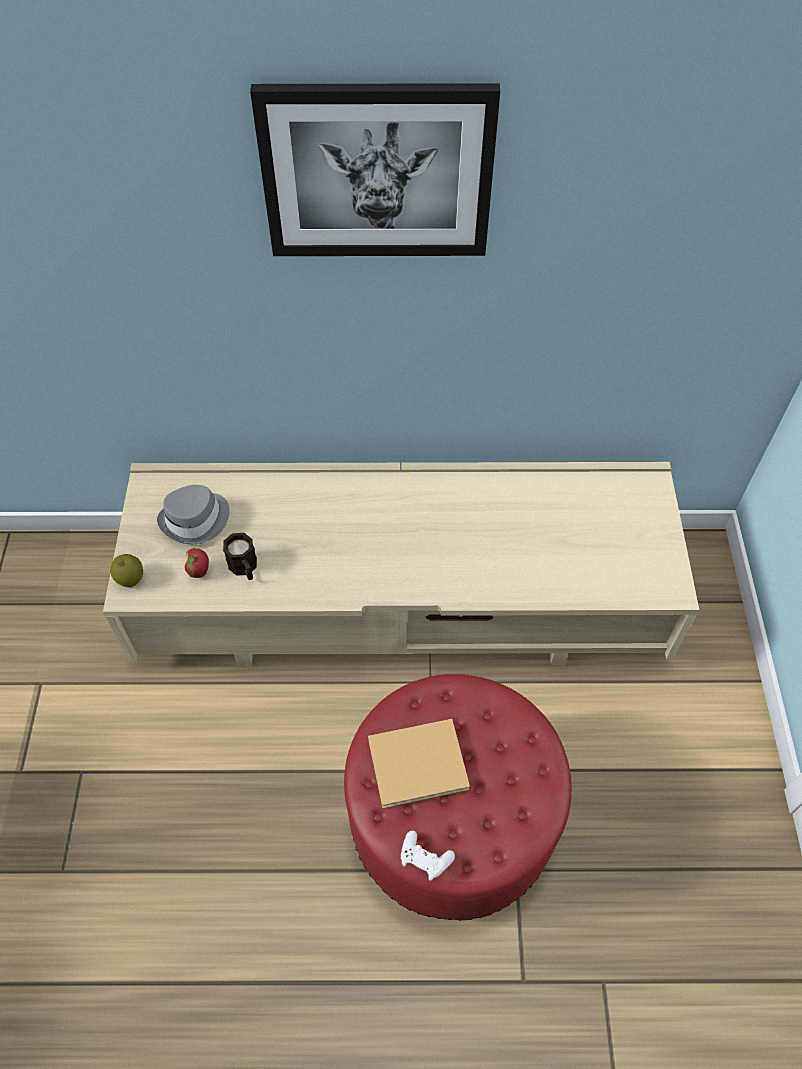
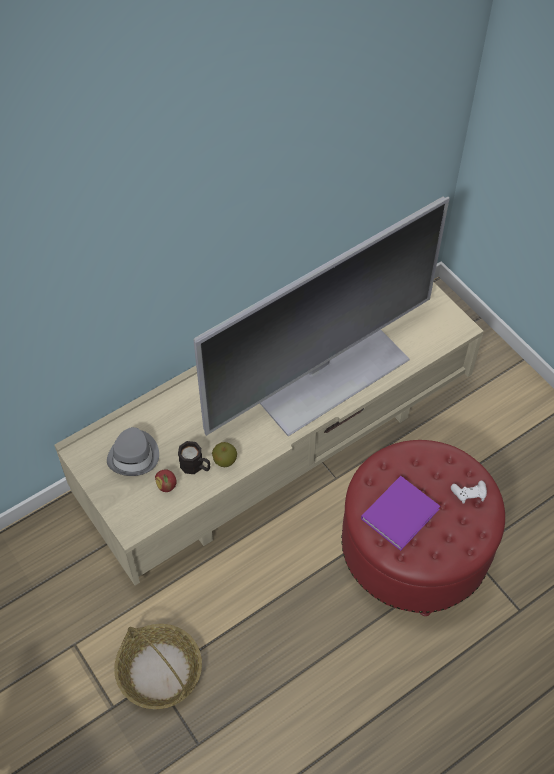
camera: 35 degrees left, 0 degrees up
(90, 766) = (159, 671): none -> basket
(130, 579) = (124, 519): apple -> apple (225, 460)
(377, 172) = (211, 154): picture -> none
(421, 763) = (401, 512): beige book -> purple book
(424, 859) = (445, 561): white game controller -> white game controller (469, 495)
(469, 561) = (332, 379): none -> television

